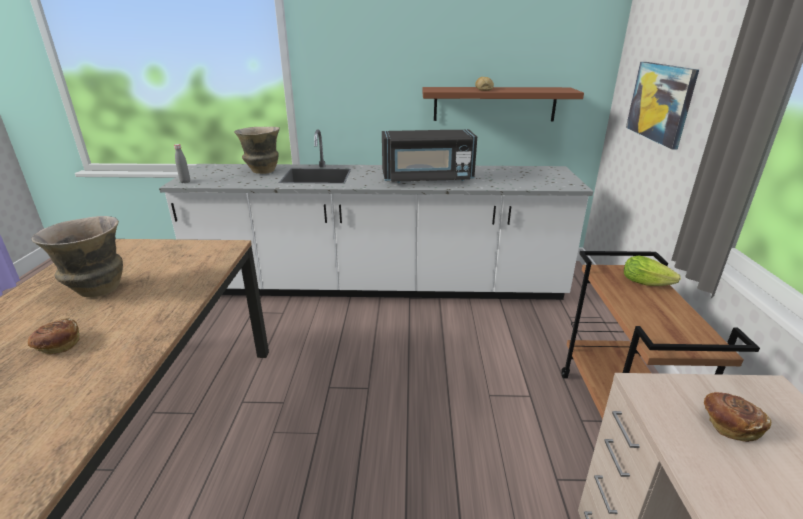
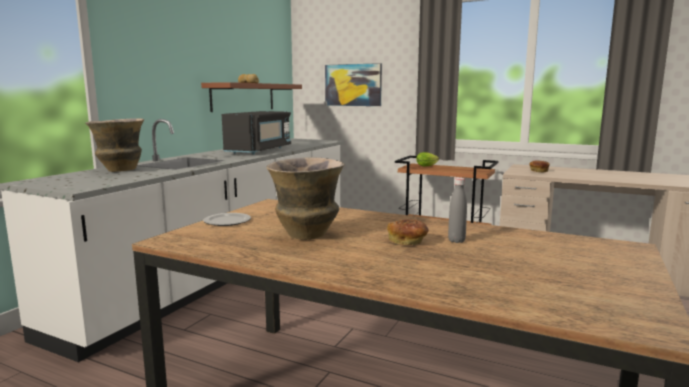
camera: 65 degrees left, 15 degrees down
(154, 248) = (227, 221): none -> plate
(185, 182) = (79, 187): grey bottle -> grey bottle (456, 241)

